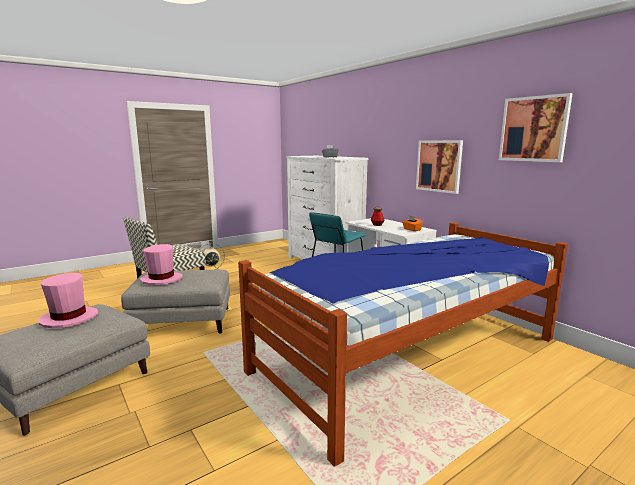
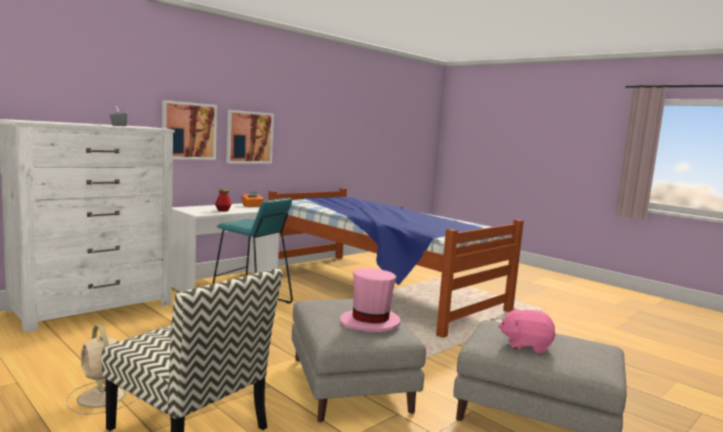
camera: 100 degrees left, 5 degrees down
(69, 318) = (526, 345): pink hat -> pink plush toy
(533, 129) = (320, 109): picture -> picture (189, 131)

